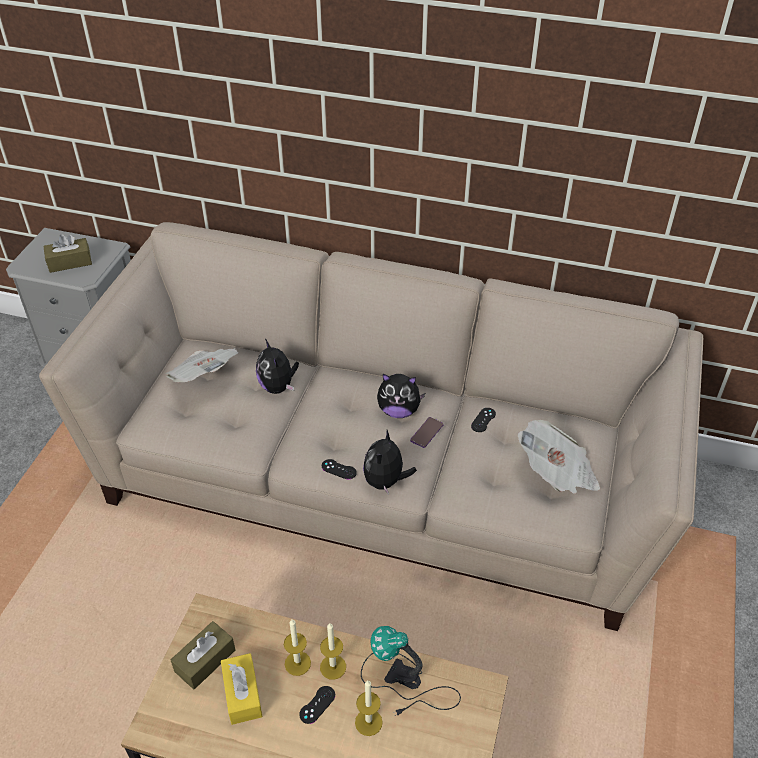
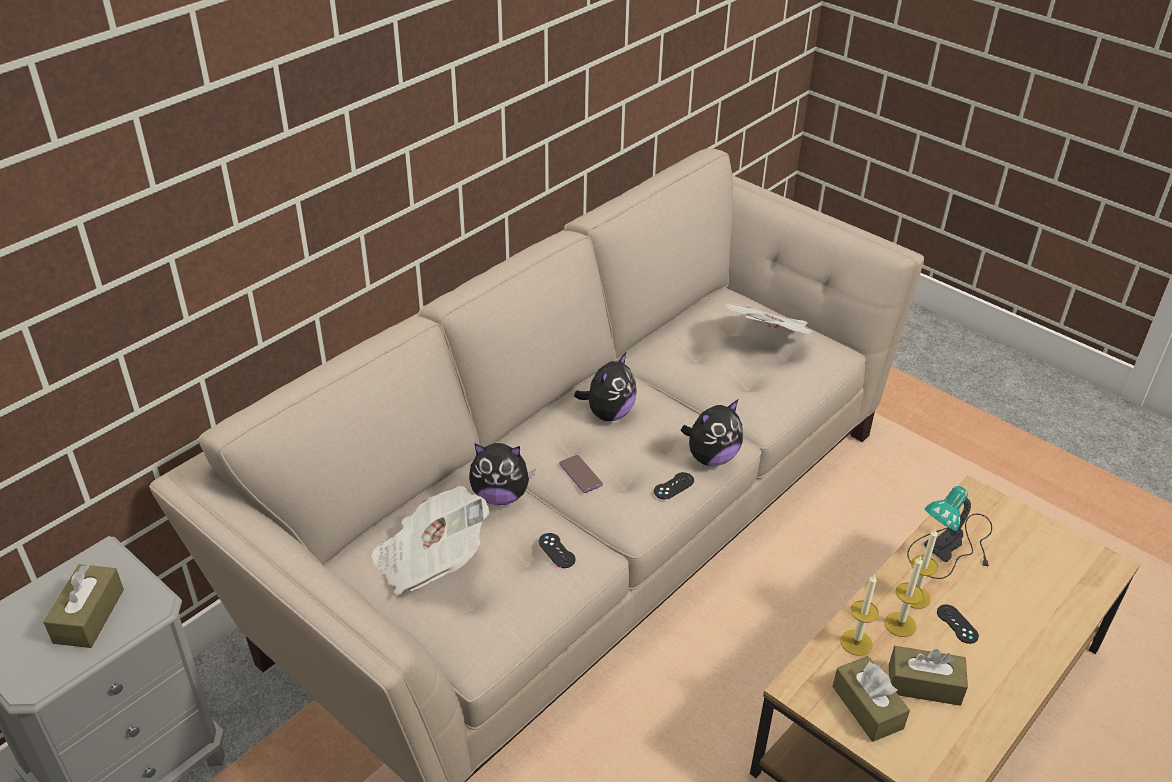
camera: 65 degrees left, 5 degrees down
(242, 694) = (924, 684): yellow tissue box -> brown tissue box
(368, 722) = (989, 590): candle -> candle (856, 642)
(385, 481) = (711, 457): plush toy -> plush toy turned 75 degrees counterclockwise
(426, 433) = (661, 402): phone -> phone (580, 474)
(483, 420) = (669, 357): black game controller -> black game controller (556, 550)

